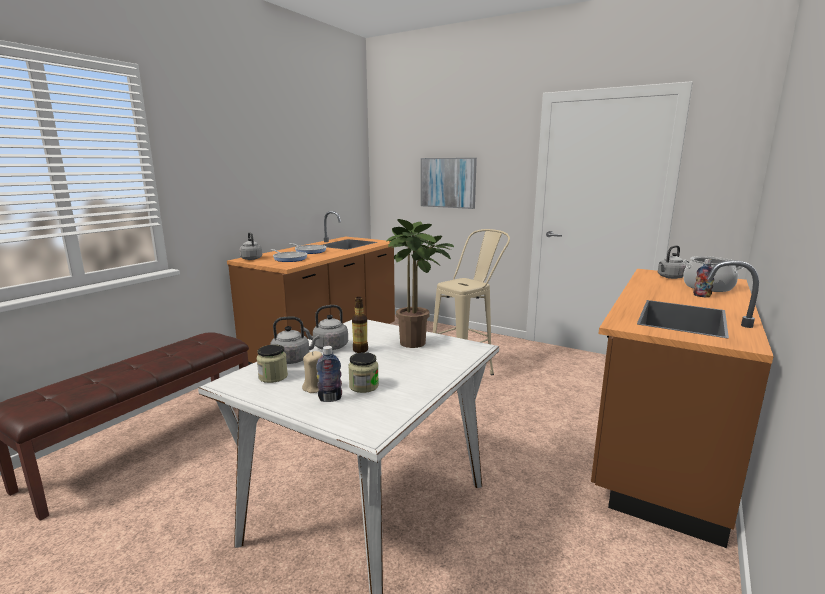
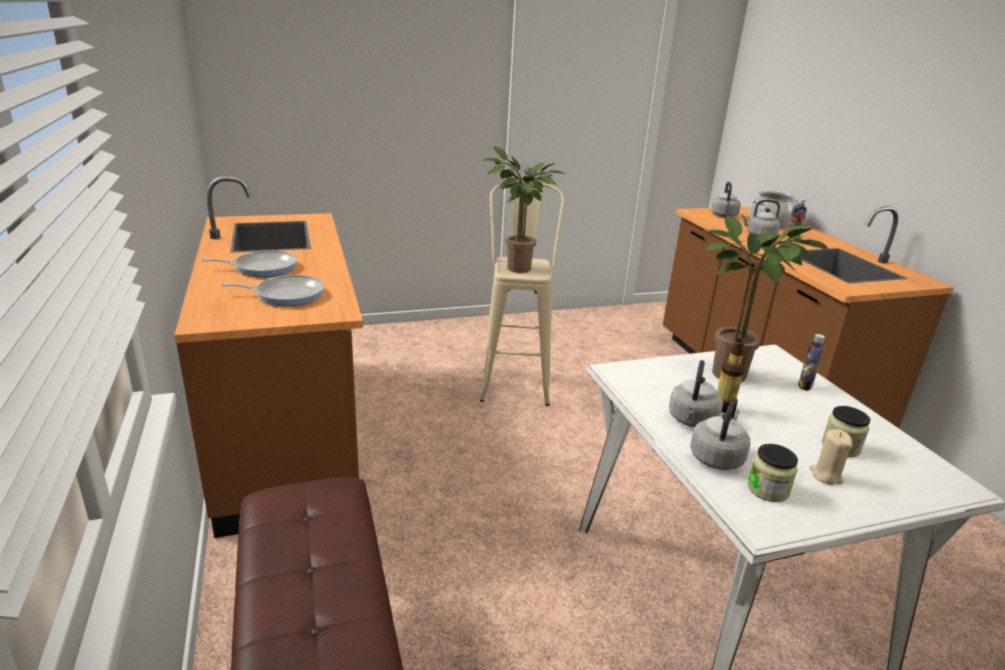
camera: 50 degrees left, 10 degrees up
(251, 258) = (212, 315): grey kettle -> grey kettle (759, 236)
(330, 399) = (864, 478): bottle -> bottle (805, 385)
(448, 182) = (370, 102): picture -> none
(455, 283) = (515, 269): none -> potted plant

